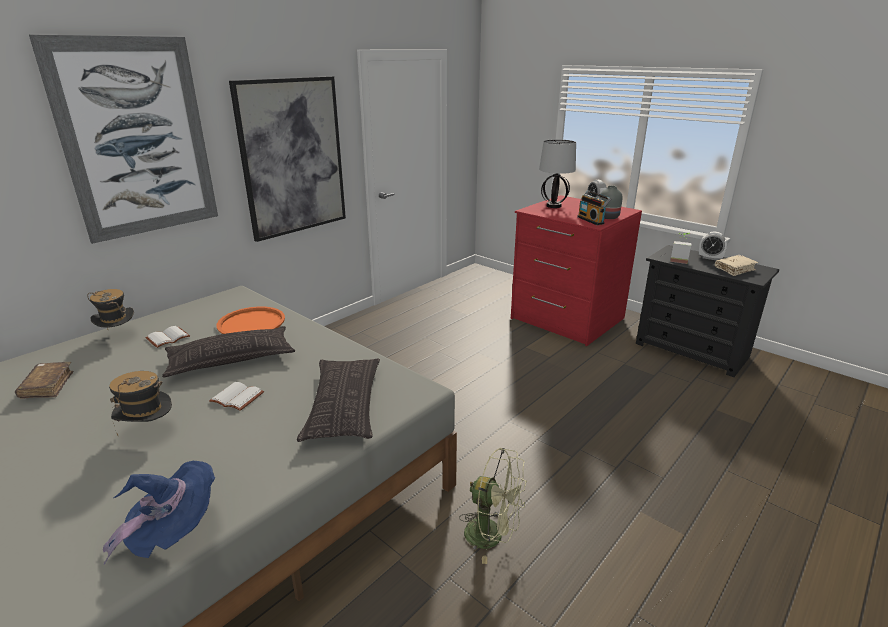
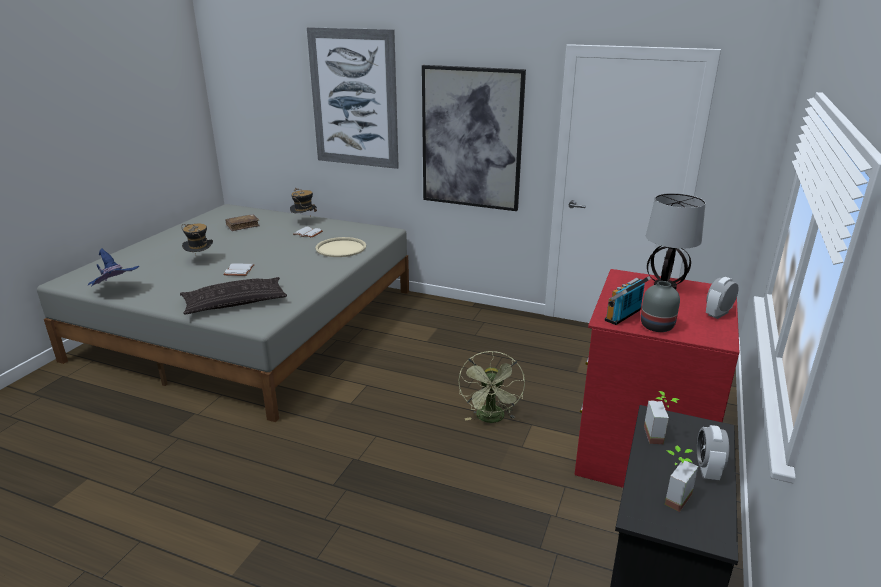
camera: 70 degrees right, 0 degrees up
(231, 359) = (286, 256): pillow -> none
(251, 323) = (341, 248): orange tray -> beige tray
(492, 536) = (220, 451): green fan -> green fan (491, 419)
(734, 269) = (671, 496): beige book -> potted plant

